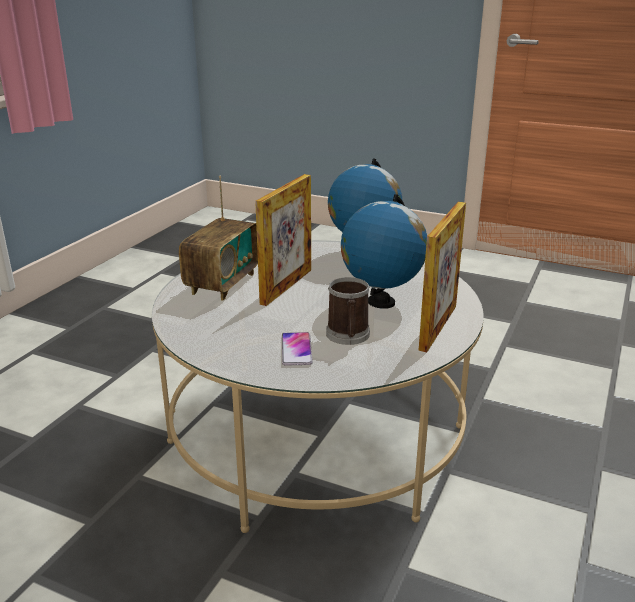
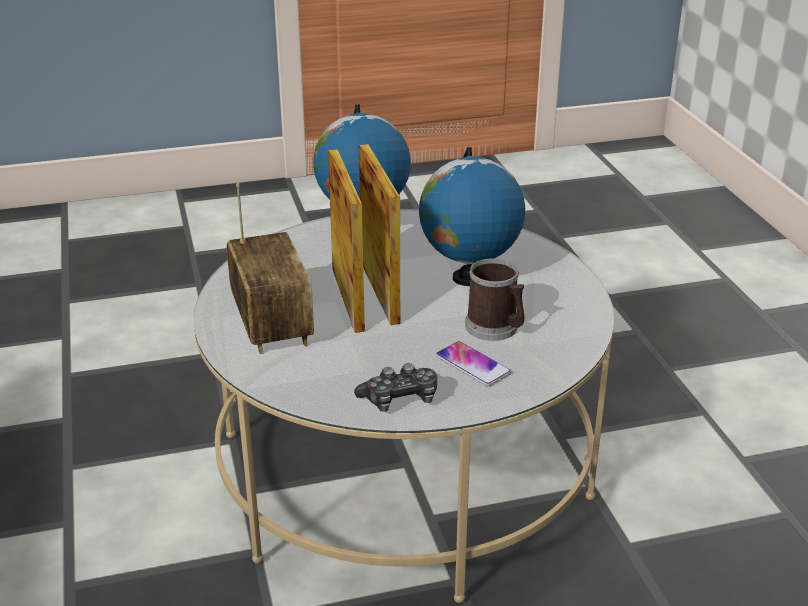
camera: 40 degrees left, 5 degrees up
(221, 348) = (400, 399): none -> game controller
(438, 327) = (556, 283): picture frame -> picture frame (380, 292)

